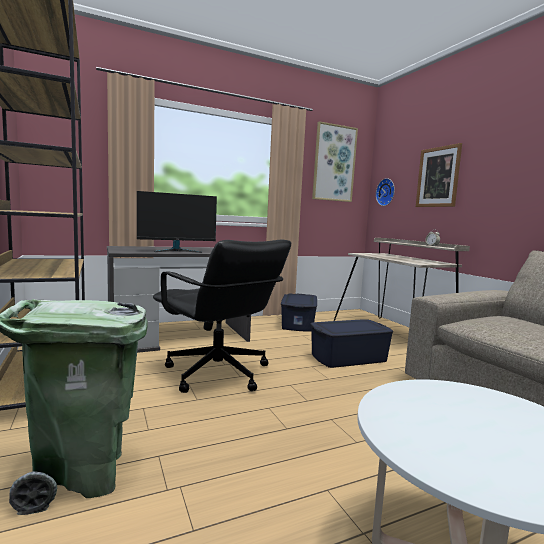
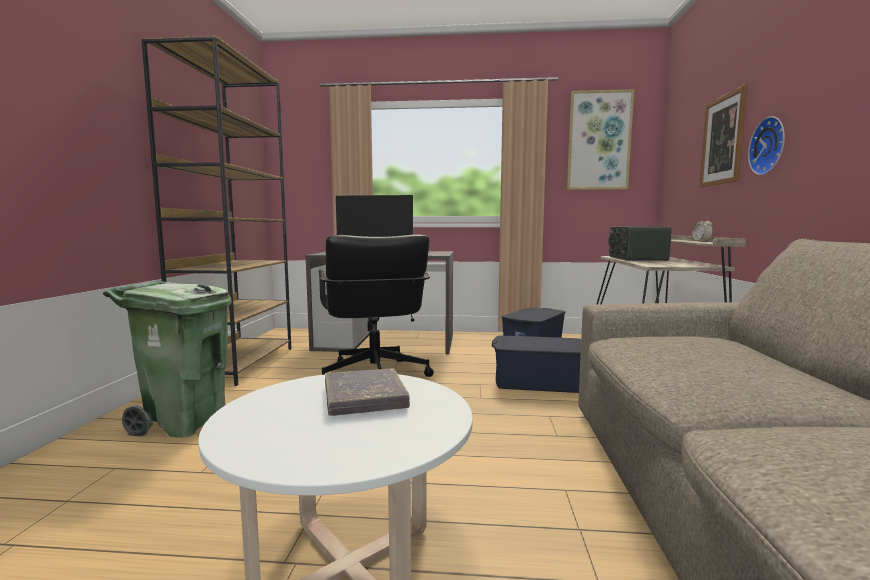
camera: 30 degrees right, 0 degrees up
(381, 256) = (636, 258): none -> radio
(386, 192) = (674, 171): wall clock -> wall clock (770, 146)
(458, 410) = (364, 398): none -> grey book

